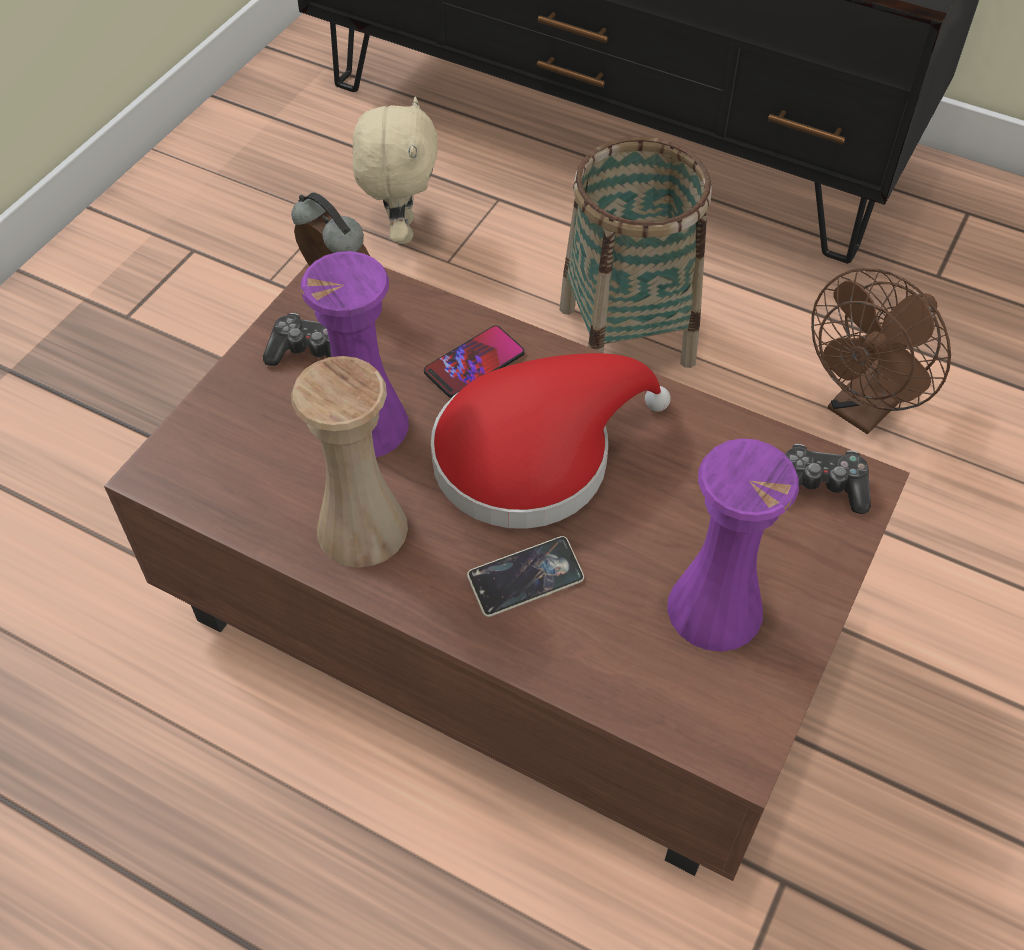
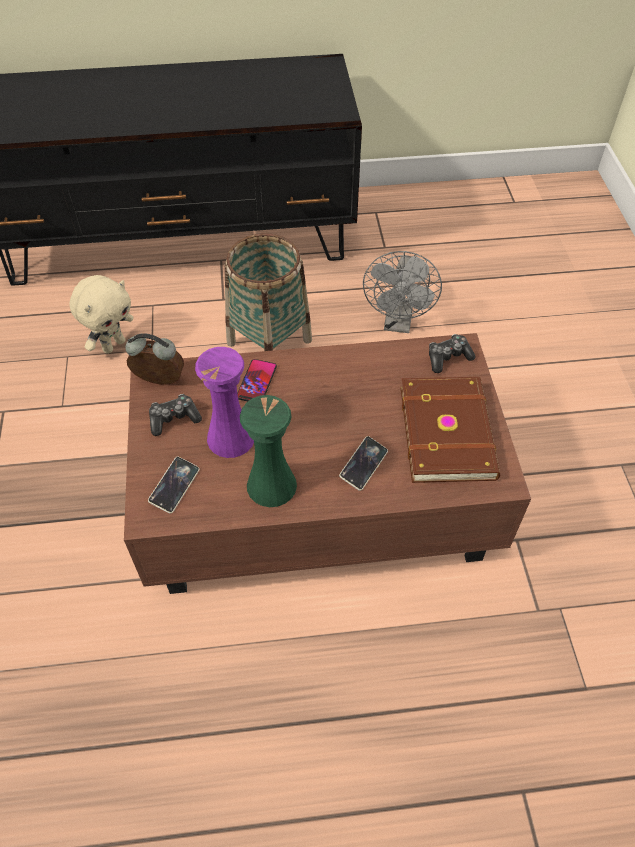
camera: 35 degrees left, 0 degrees up
(230, 451) = (174, 486): none -> phone
(362, 528) = (271, 485): beige vase -> green vase
(401, 230) = (113, 345): beige plush toy -> beige plush toy turned 75 degrees clockwise
(535, 454) = (320, 408): red hat -> none
(715, 609) = (449, 431): purple vase -> brown book
(862, 409) = (398, 323): brown fan -> grey fan

